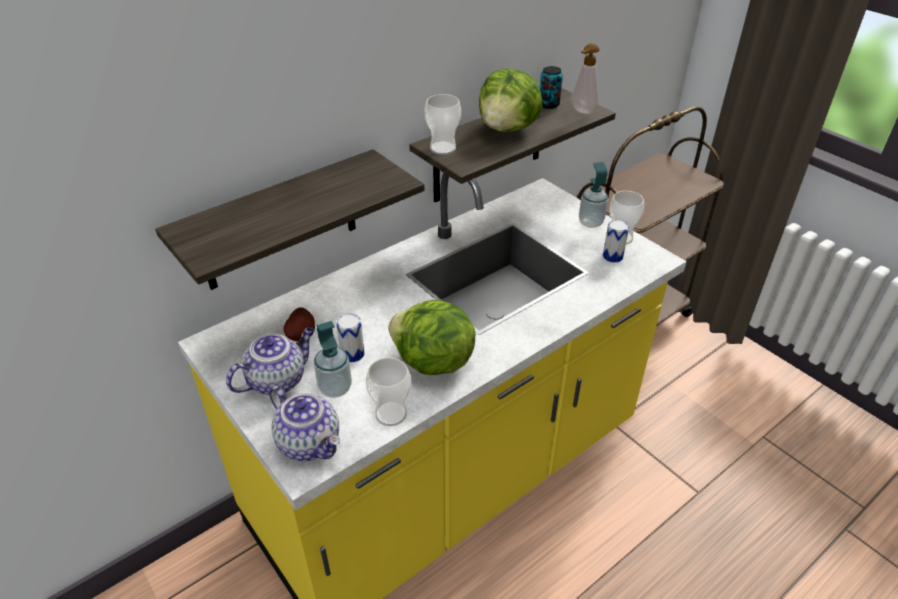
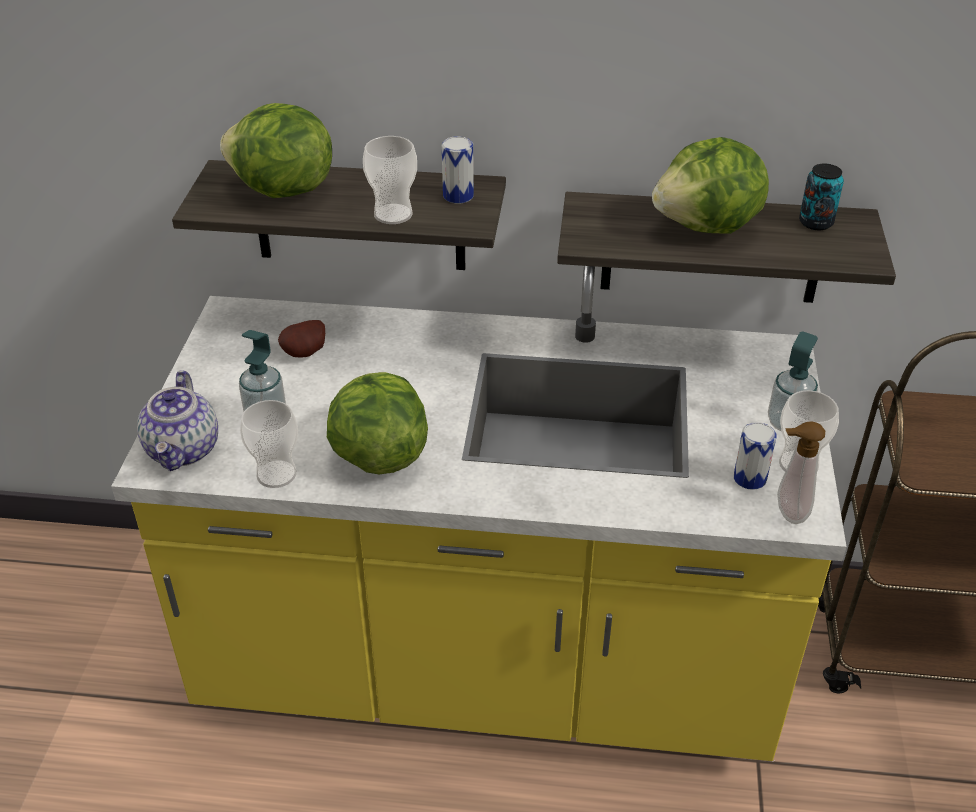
camera: 45 degrees right, 0 degrees up
(249, 221) = (282, 191): none -> lettuce
(278, 380) = (234, 379): teapot -> none
(352, 354) = (323, 398): can -> can (458, 196)
(443, 148) = (592, 213): cup -> cup (393, 214)
(582, 112) = (846, 252): soap dispenser -> soap dispenser (787, 513)

